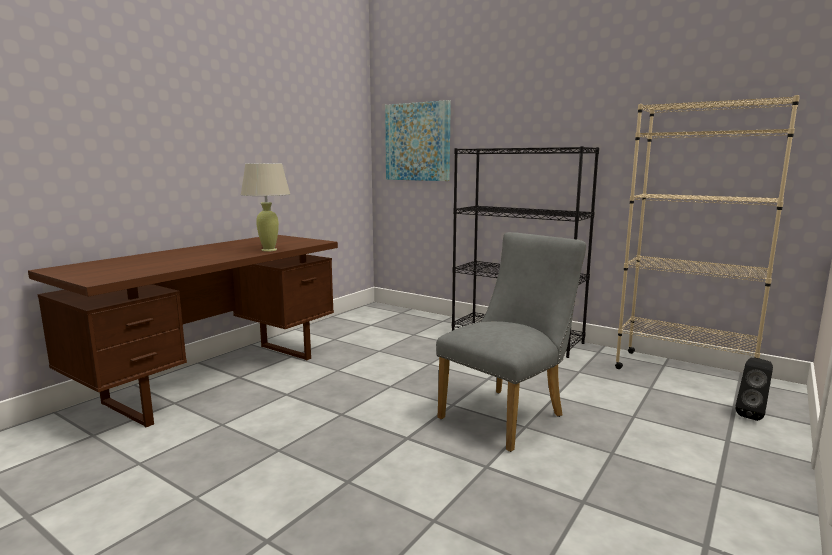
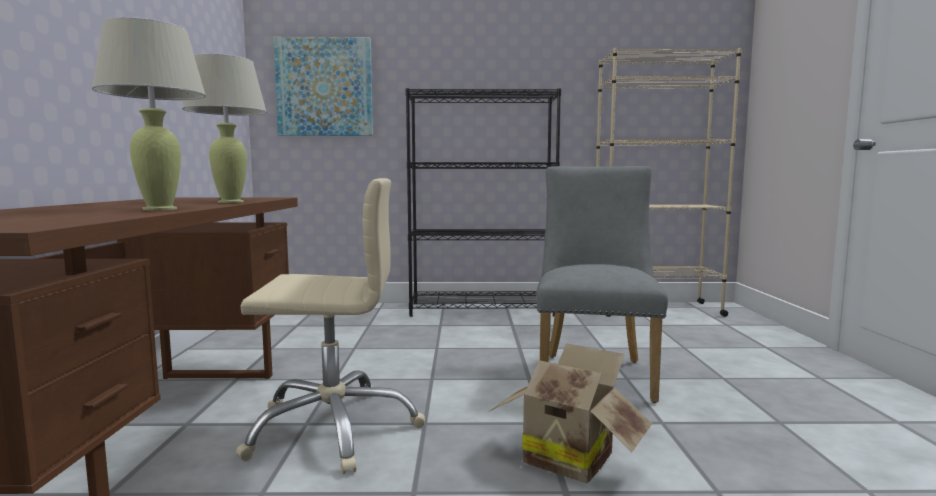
camera: 35 degrees left, 5 degrees down
(203, 260) = (160, 209): none -> beige table lamp
(294, 401) = (333, 428): none -> beige office chair
(384, 463) = (568, 456): none -> cardboard box
(751, 414) = (745, 327): black speaker -> none

